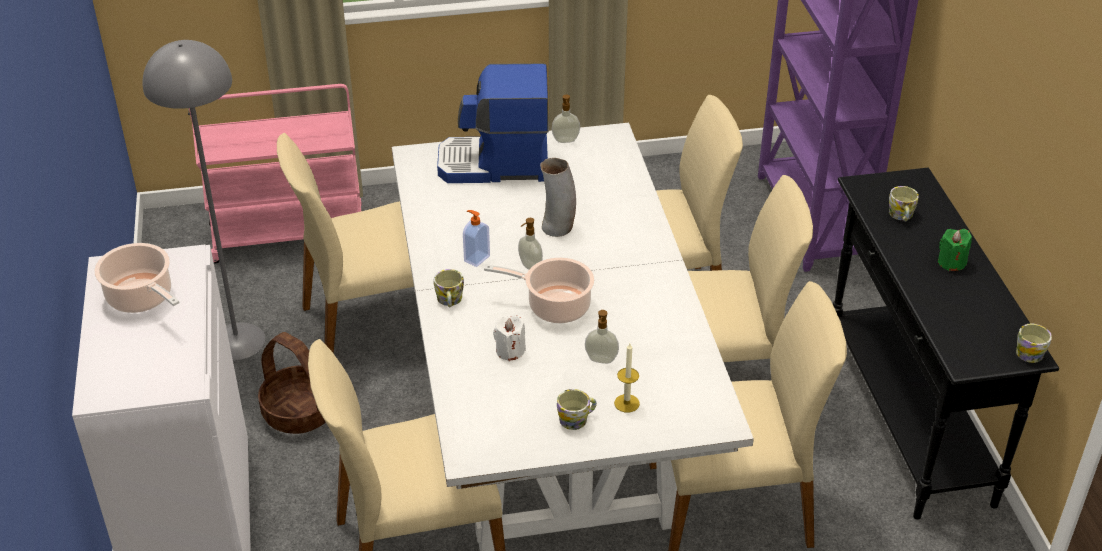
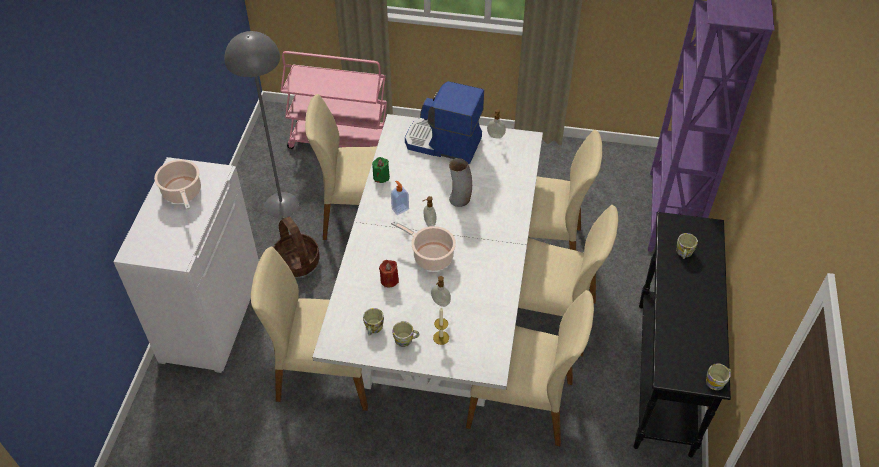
camera: 20 degrees right, 10 degrees up
(449, 301) = (370, 234): mug -> mug (373, 328)
(510, 351) = (389, 280): white candle -> red candle
(951, 262) = (699, 298): green candle -> green candle (381, 177)

